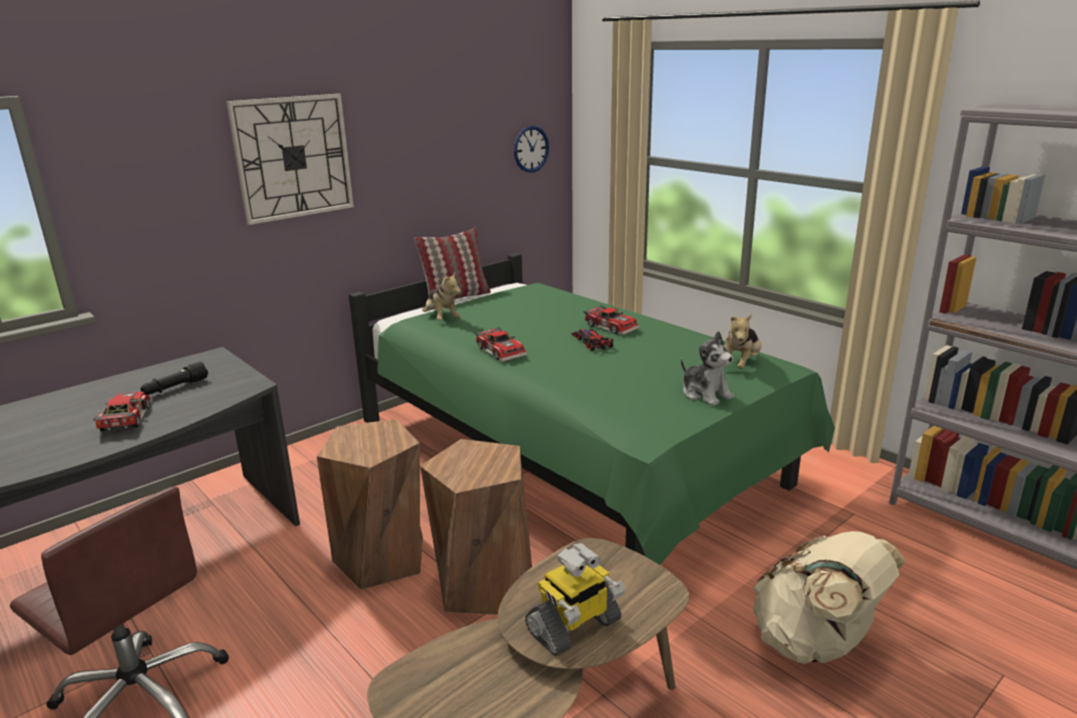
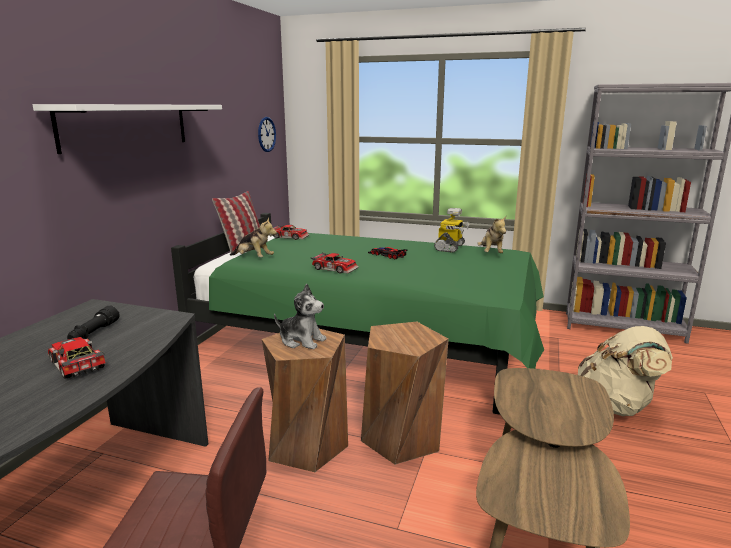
camera: 30 degrees left, 5 degrees down
(293, 157) = (127, 126): wall clock -> white shelf
(574, 627) = (567, 418): toy robot -> toy robot (450, 247)
(612, 326) = (386, 246): toy car -> toy car (290, 237)
(705, 394) = (498, 269): plush toy -> plush toy (302, 340)

